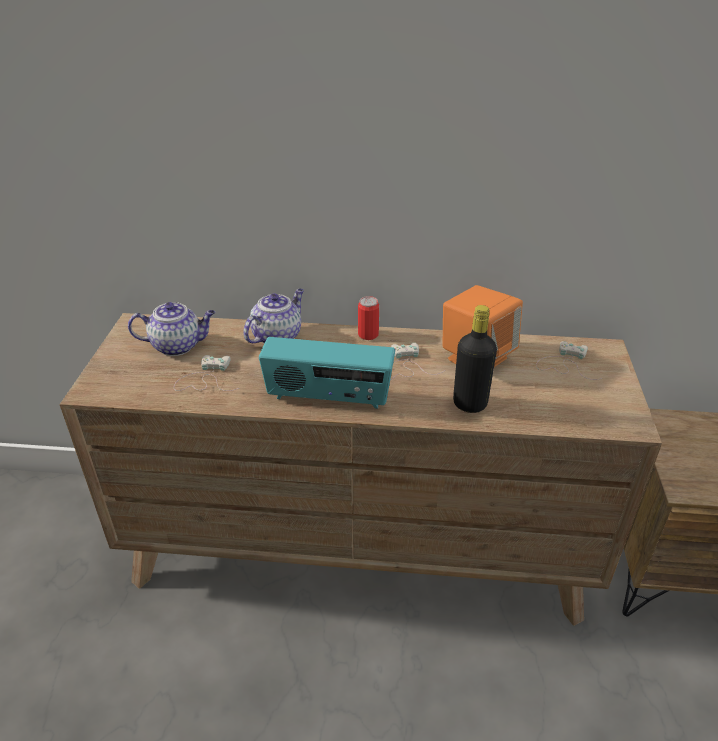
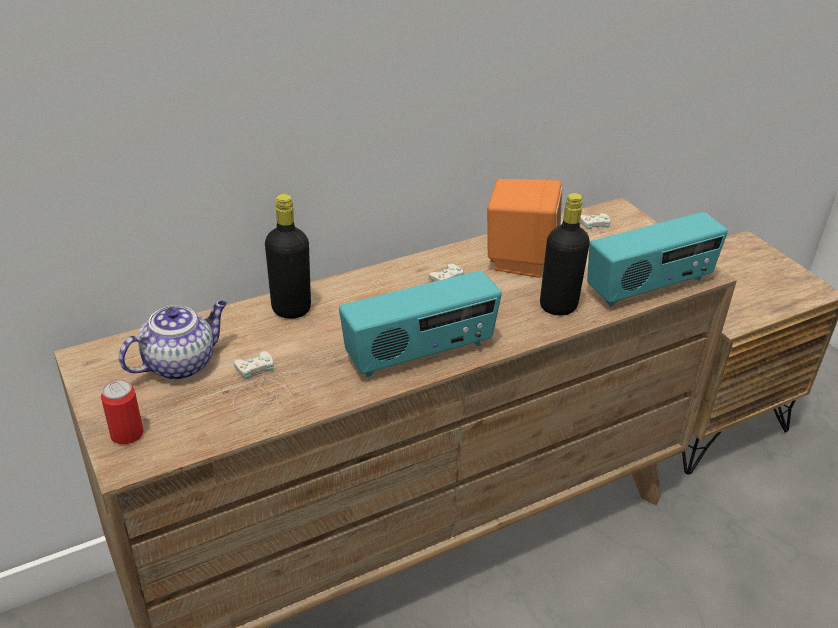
camera: 35 degrees left, 0 degrees up
(277, 336) = (291, 309): teapot -> black bottle
(368, 334) = (389, 272): can -> can (127, 434)
(567, 418) = (649, 287): none -> radio

